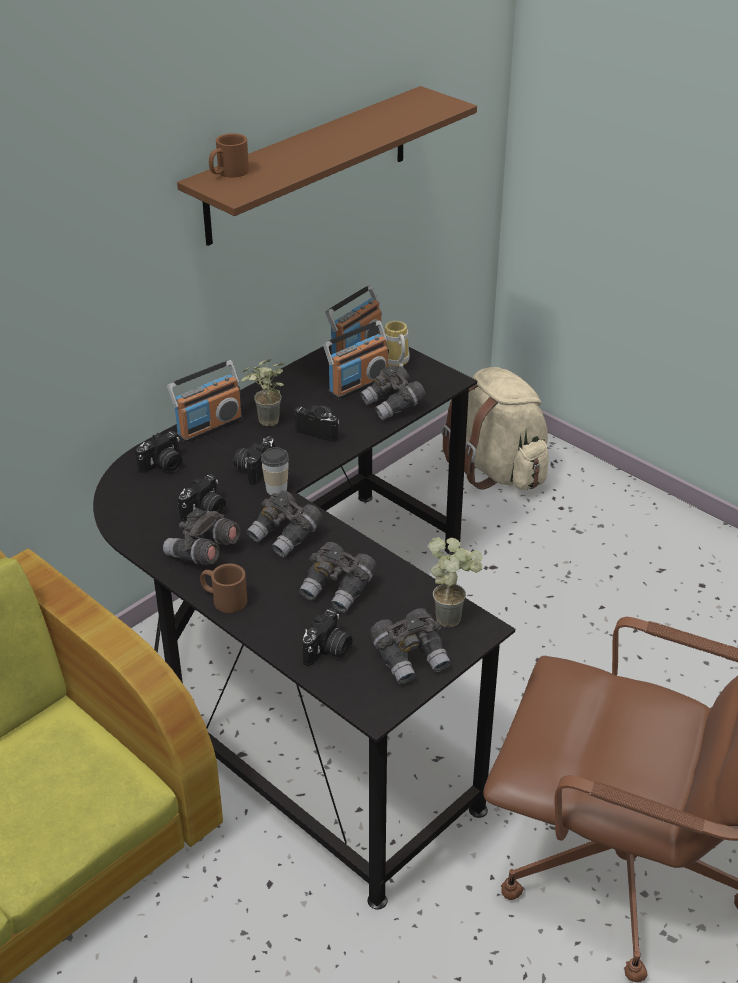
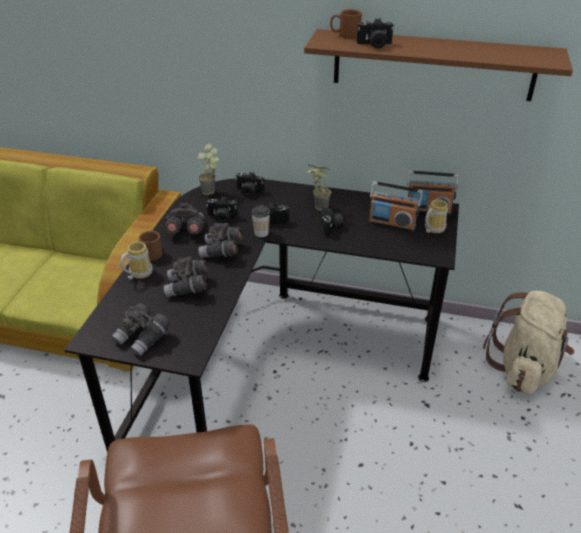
camera: 60 degrees right, 0 degrees up
(209, 426) = (296, 192): radio -> none
(264, 627) = (137, 273): none -> mug
(328, 651) = (131, 303): camera -> camera (374, 45)
(393, 405) = (385, 244): grey binoculars -> none
(453, 616) = (194, 342): potted plant -> potted plant (212, 193)

